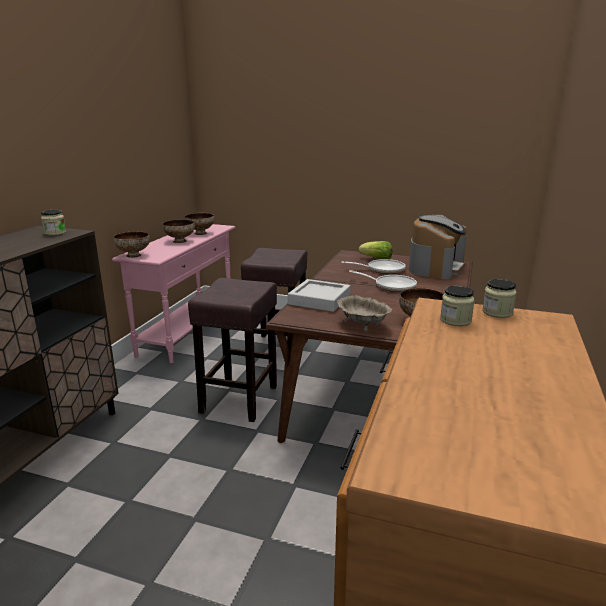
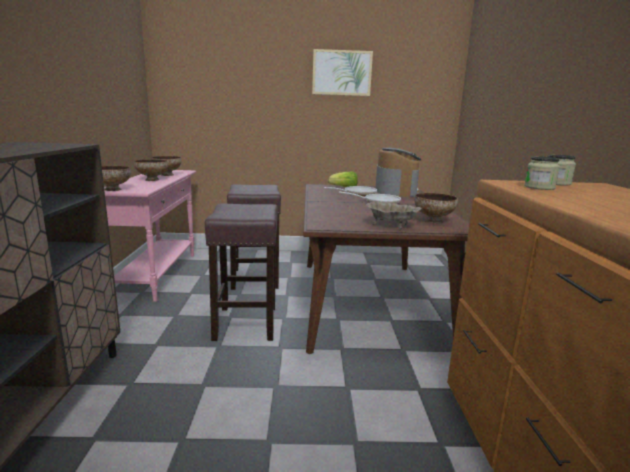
camera: 20 degrees left, 5 degrees down
(55, 233) = (52, 144): jar -> none
(319, 300) = (331, 213): grey tray -> none
(396, 117) = (341, 73): none -> picture

